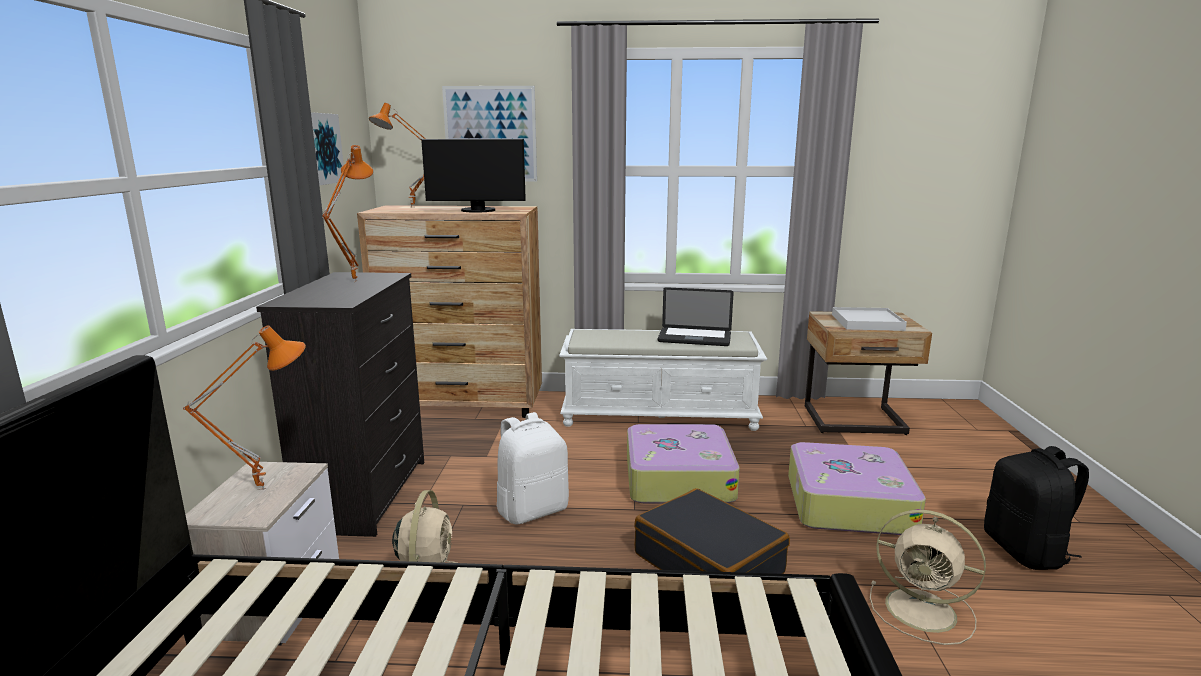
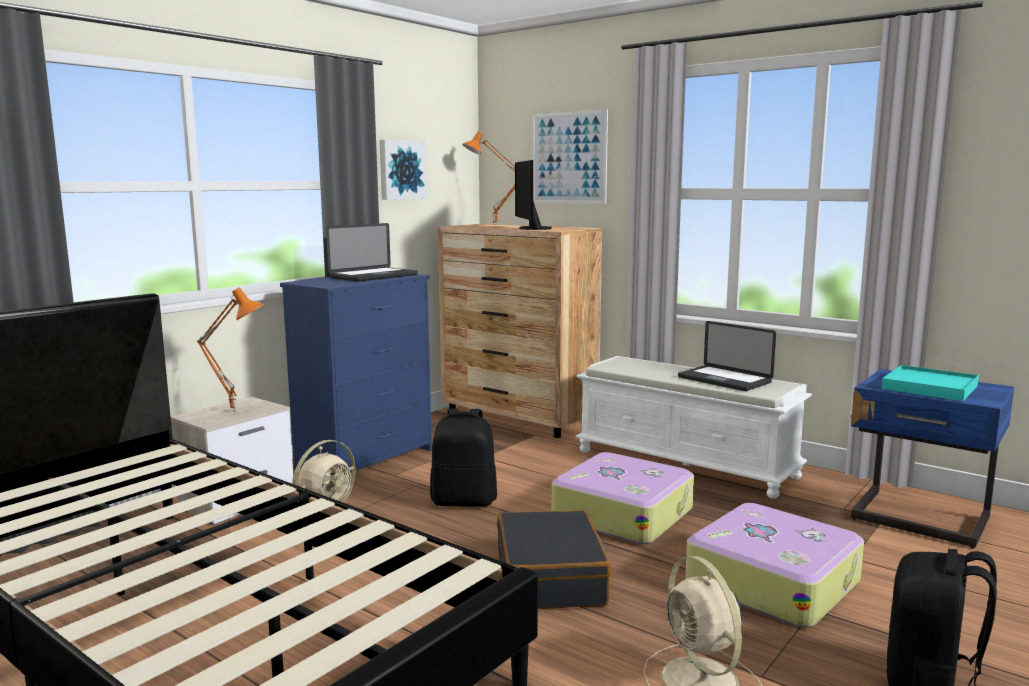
camera: 35 degrees right, 5 degrees down
(353, 282) = (374, 276): orange table lamp -> laptop
(367, 494) = (367, 459): black dresser -> blue dresser
(477, 211) = (531, 228): monitor -> monitor turned 45 degrees clockwise
(532, 510) = (464, 501): white backpack -> black backpack
(855, 422) = (920, 520): beige nightstand -> blue nightstand
(867, 322) = (929, 387): white tray -> turquoise tray

